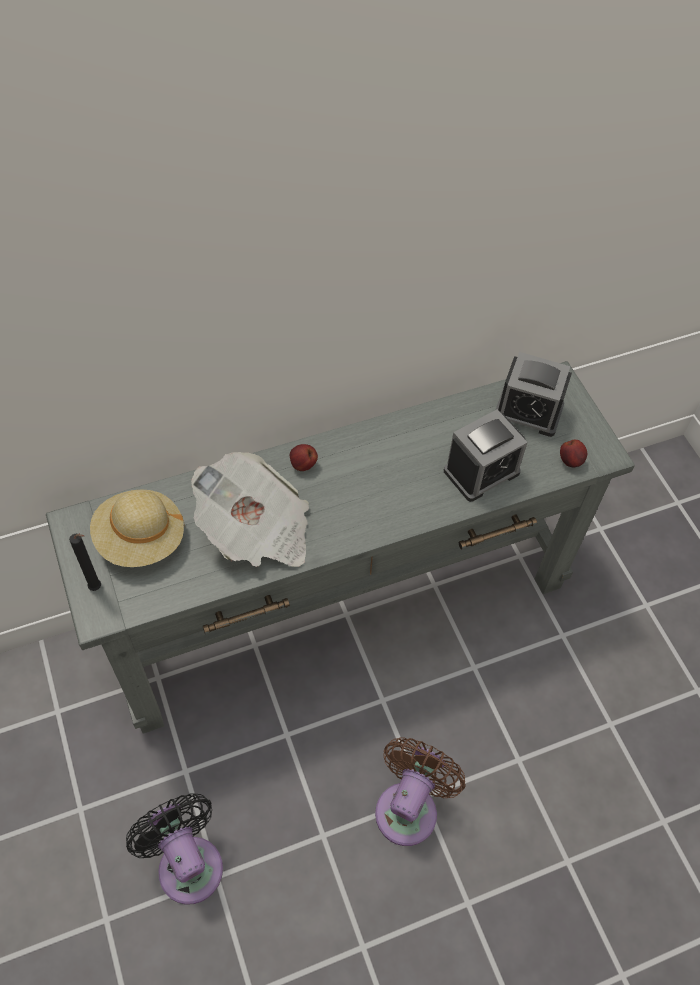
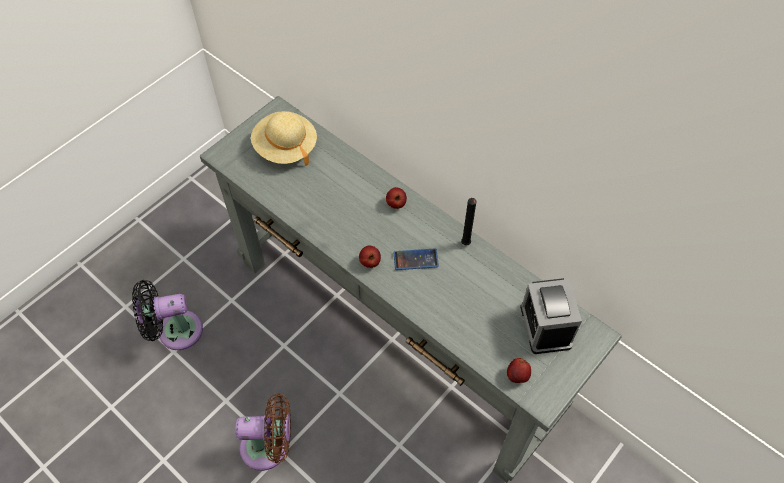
camera: 65 degrees right, 0 degrees up
(97, 588) = (240, 144): black candle -> black candle (466, 245)
(187, 862) = (175, 331): black fan -> black fan turned 135 degrees counterclockwise
(256, 530) = (328, 202): newspaper -> none
(366, 525) = (370, 262): none -> apple
(388, 481) = (415, 259): none -> phone
(481, 471) = (464, 316): alarm clock -> none

